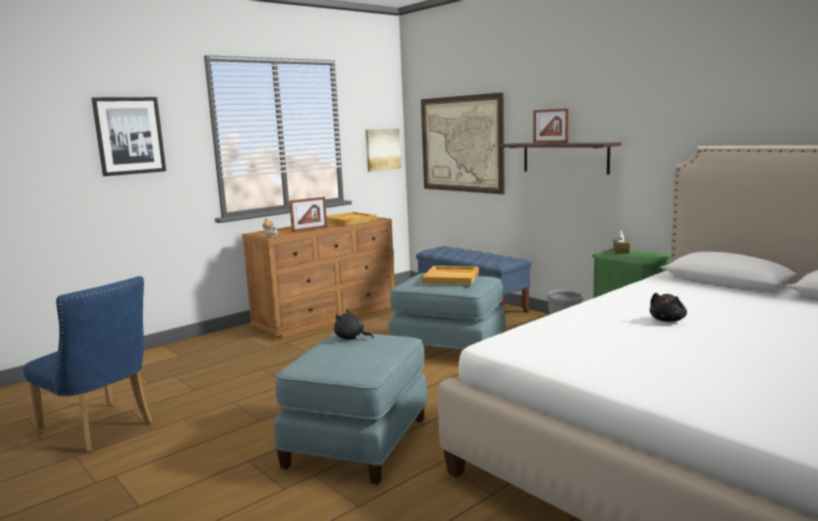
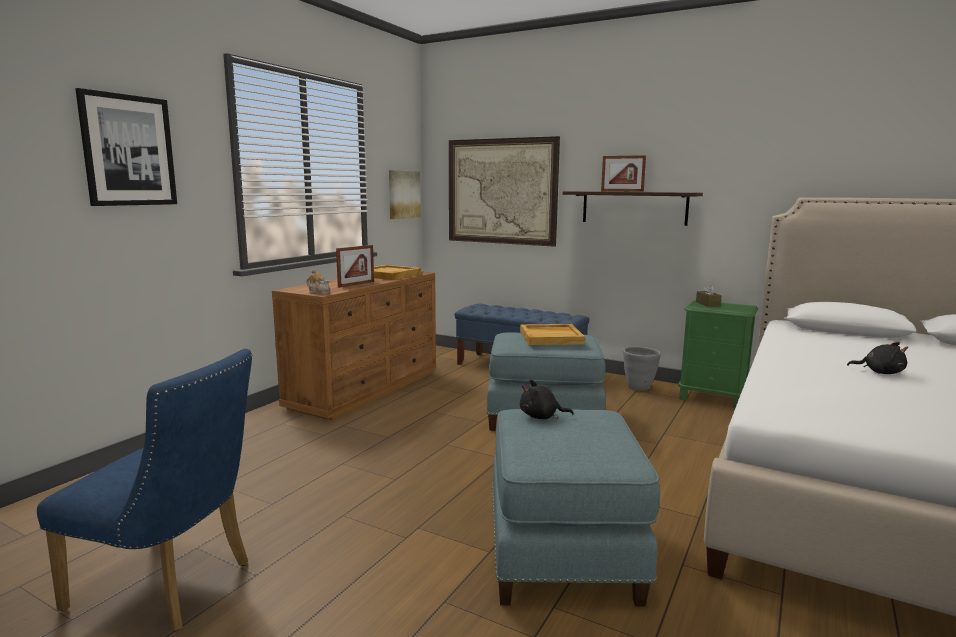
camera: 20 degrees left, 0 degrees up
(667, 320) = (880, 372): black plush toy -> black plush toy turned 75 degrees counterclockwise

